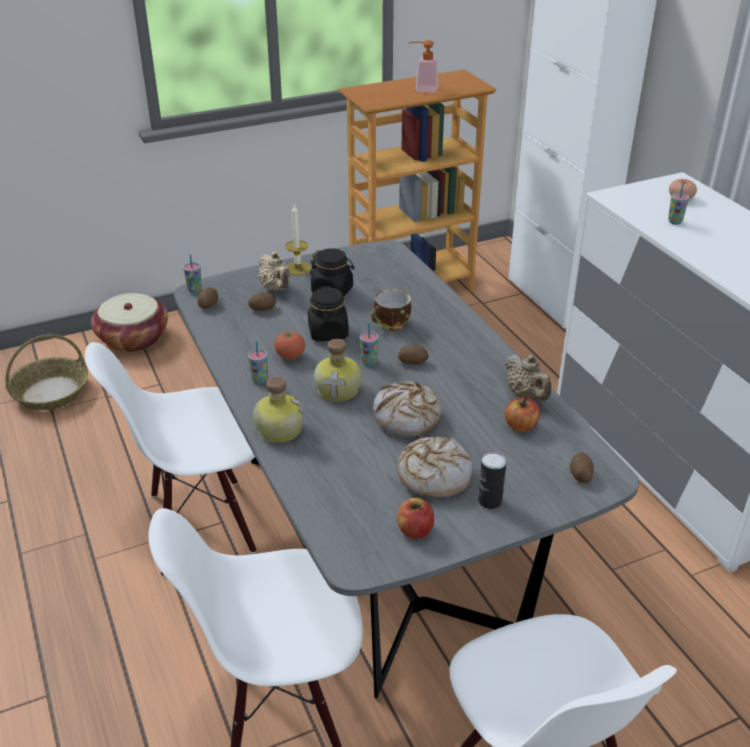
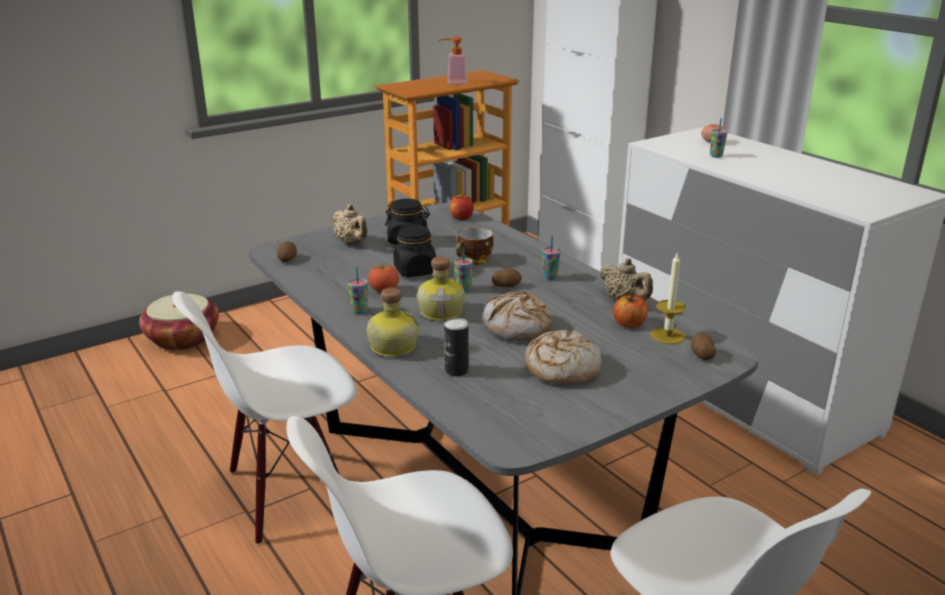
camera: 10 degrees left, 10 degrees down
(51, 392) = (103, 391): basket -> none
(194, 290) = (270, 249): cup -> cup (550, 277)
(263, 309) = (344, 258): potato -> none
(297, 268) = (368, 227): candle -> candle (667, 336)
(415, 530) = (561, 412): apple -> apple (461, 217)
(490, 501) = (625, 382): can -> can (456, 371)

